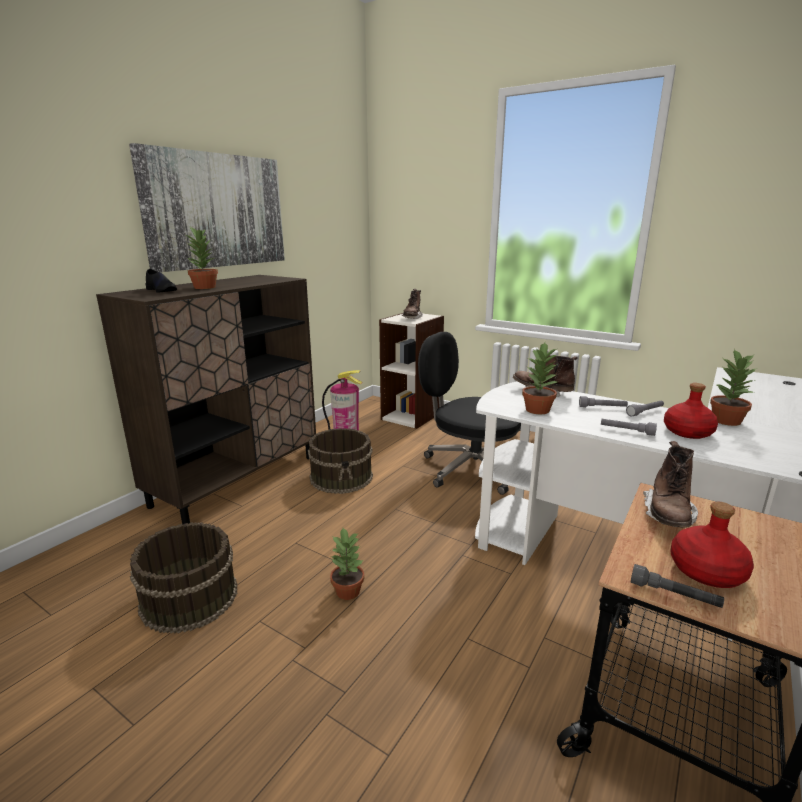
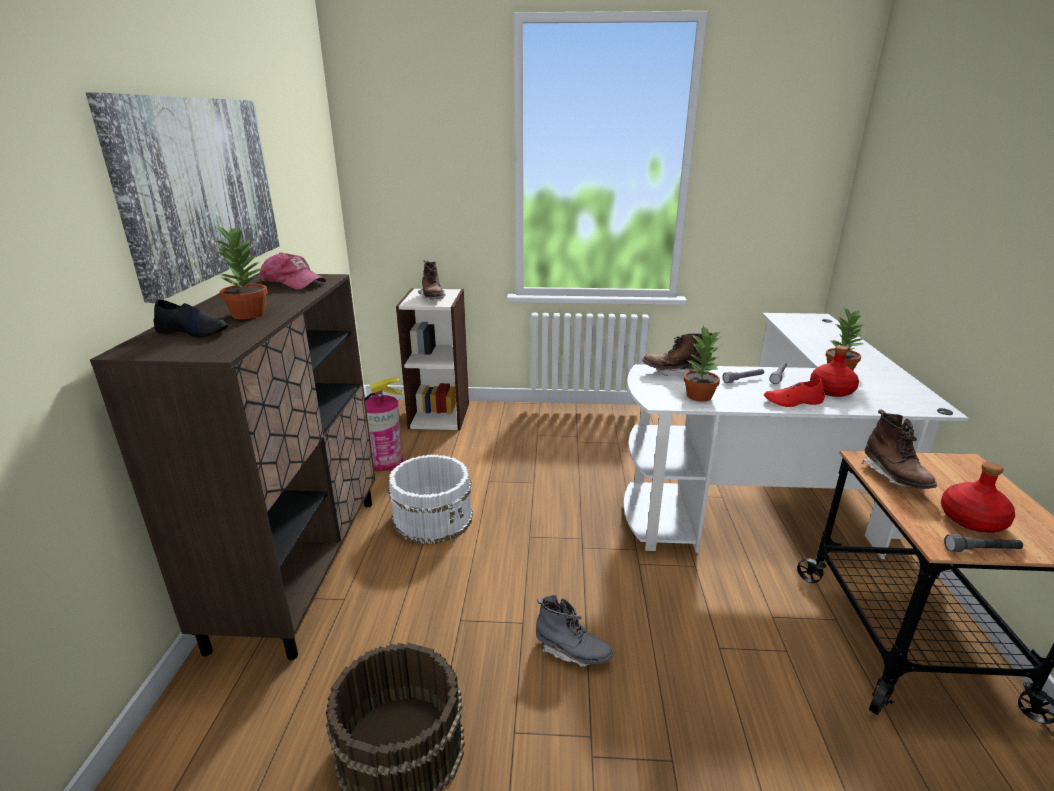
camera: 30 degrees left, 5 degrees up
(264, 279) = (292, 282): none -> cap
(342, 477) = (433, 517): brown bucket -> white bucket
(348, 591) = (572, 651): potted plant -> grey boot
(470, 468) = (559, 463): black office chair -> none
(626, 431) = (793, 401): grey flashlight -> red shoe

